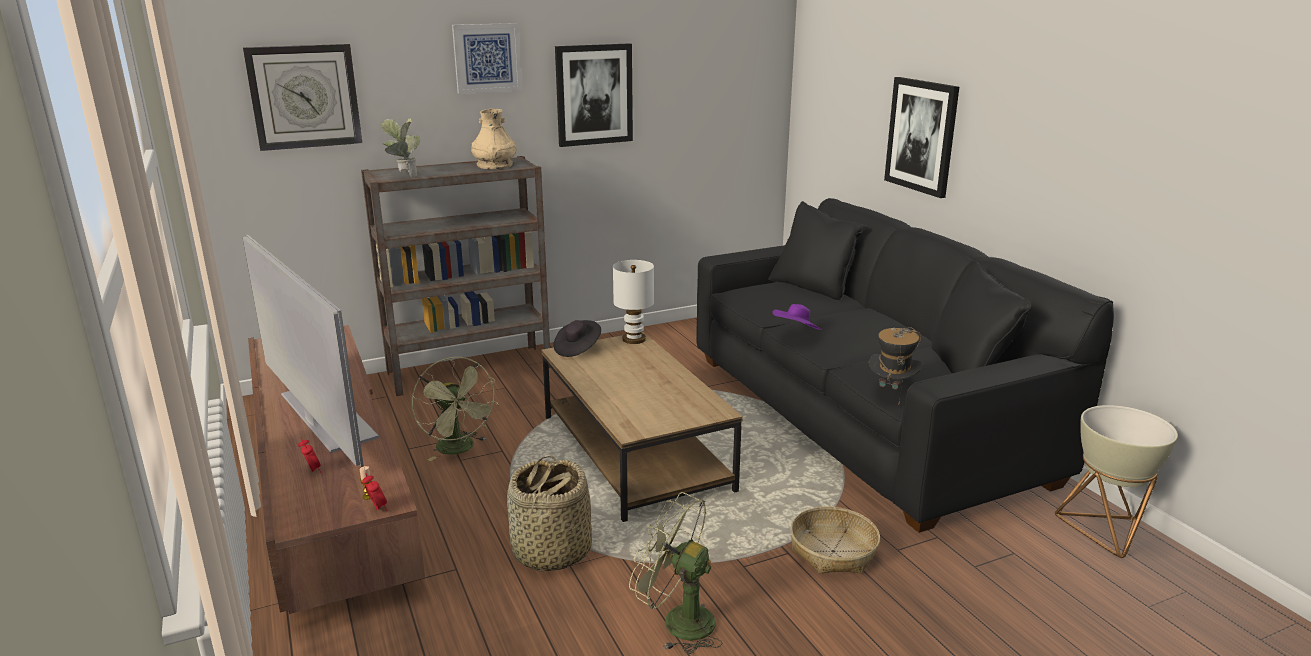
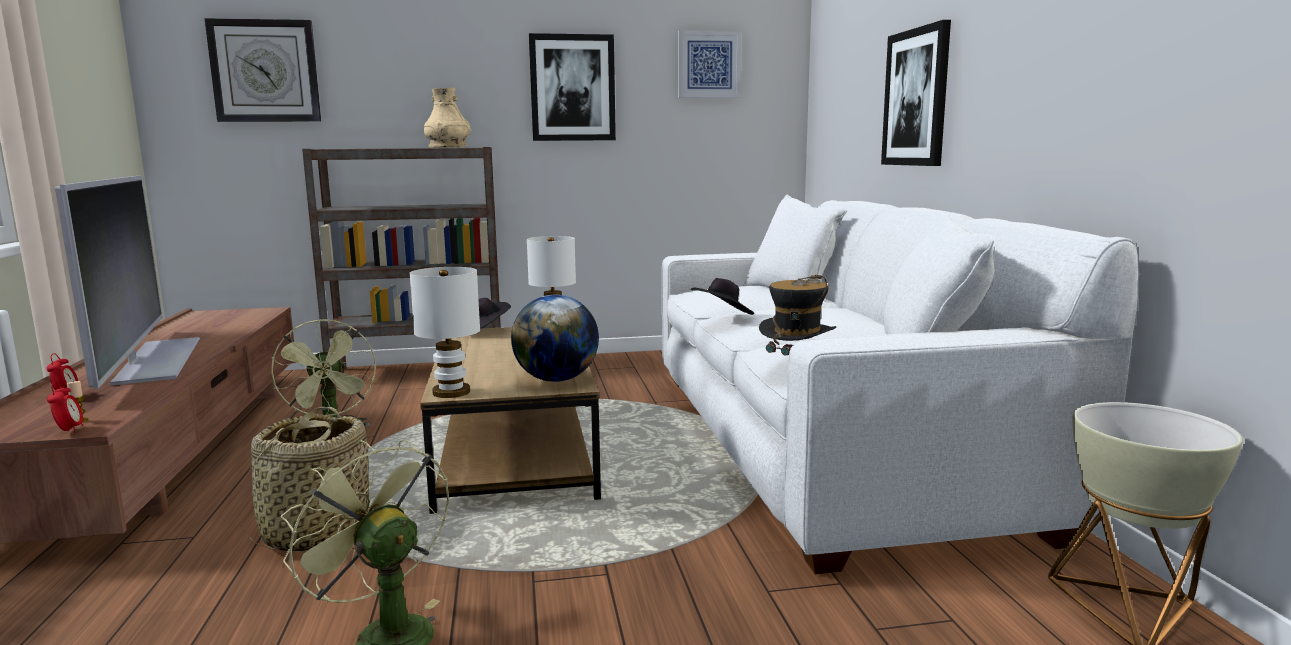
camera: 15 degrees right, 10 degrees down
(404, 175) = (345, 148): potted plant -> none
(487, 58) = (454, 42): picture -> picture (708, 65)
(634, 429) = (452, 392): none -> white table lamp
(699, 406) = (556, 379): none -> globe
(796, 332) = (722, 316): purple hat -> black hat
(833, 551) = (671, 581): basket -> none
(860, 416) = (821, 443): black sofa -> white sofa

